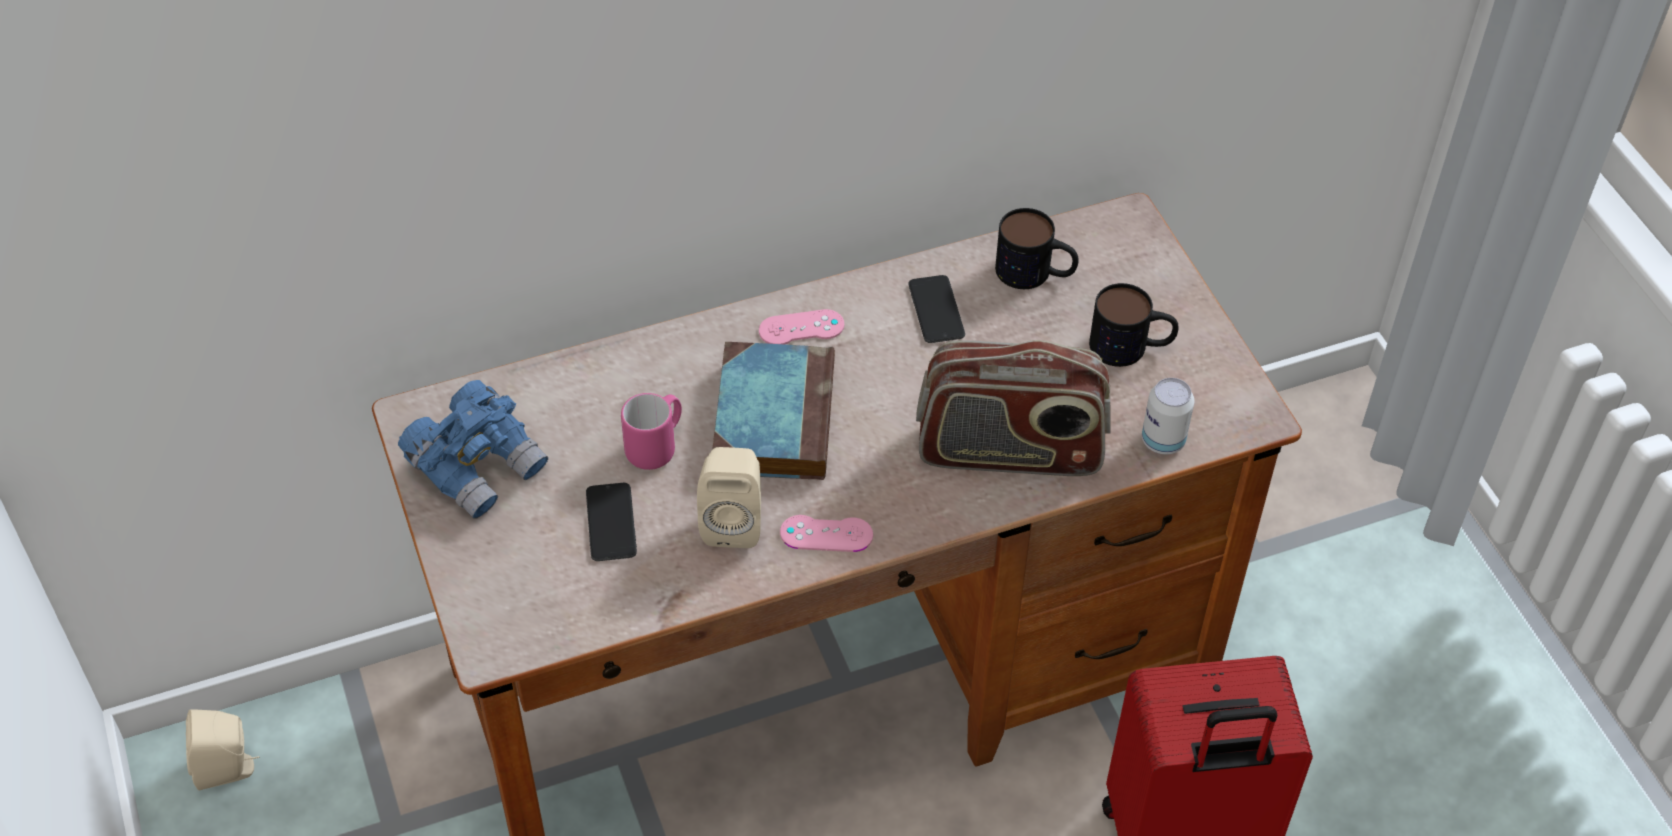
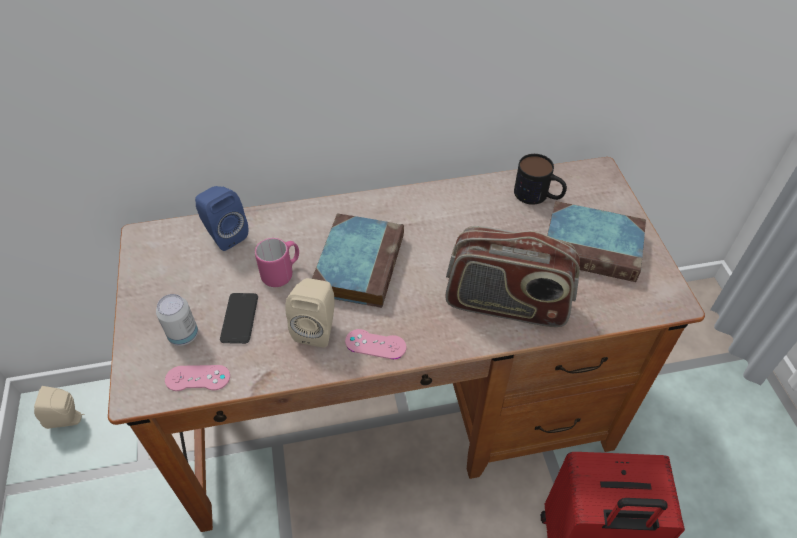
camera: 10 degrees right, 0 degrees up
(478, 466) = (170, 272): blue binoculars -> none
(546, 397) = (224, 234): none -> blue speaker
(801, 328) = (388, 212): pink game controller -> pink game controller (197, 378)
(936, 310) = (473, 210): phone -> none
(1131, 347) = (594, 247): mug -> book
(1163, 441) = (609, 310): can -> can (183, 335)

